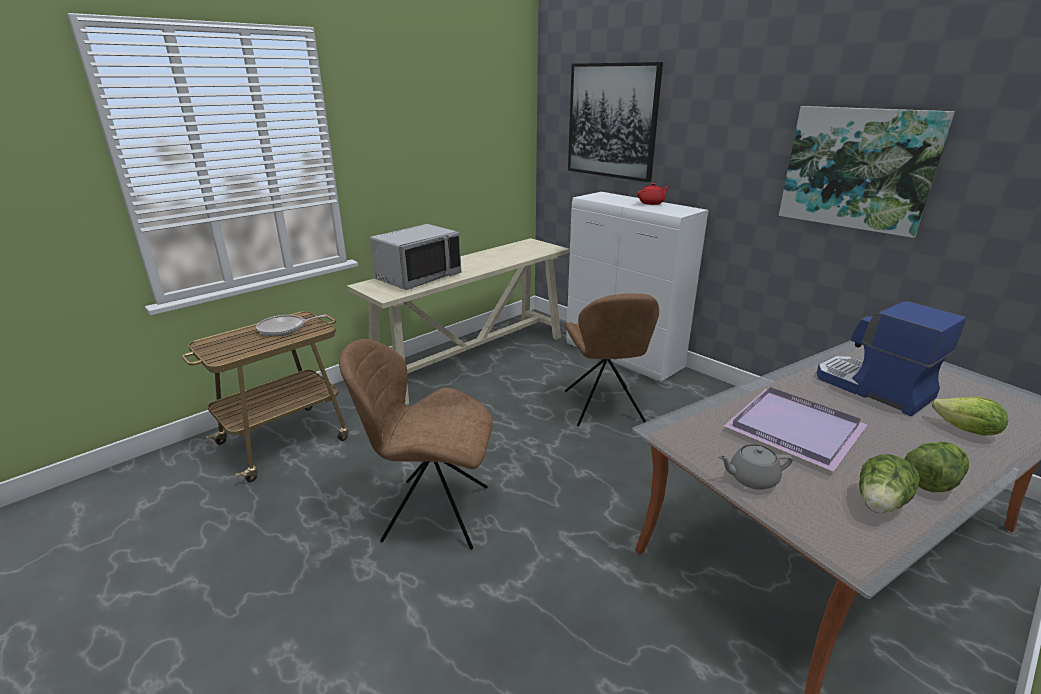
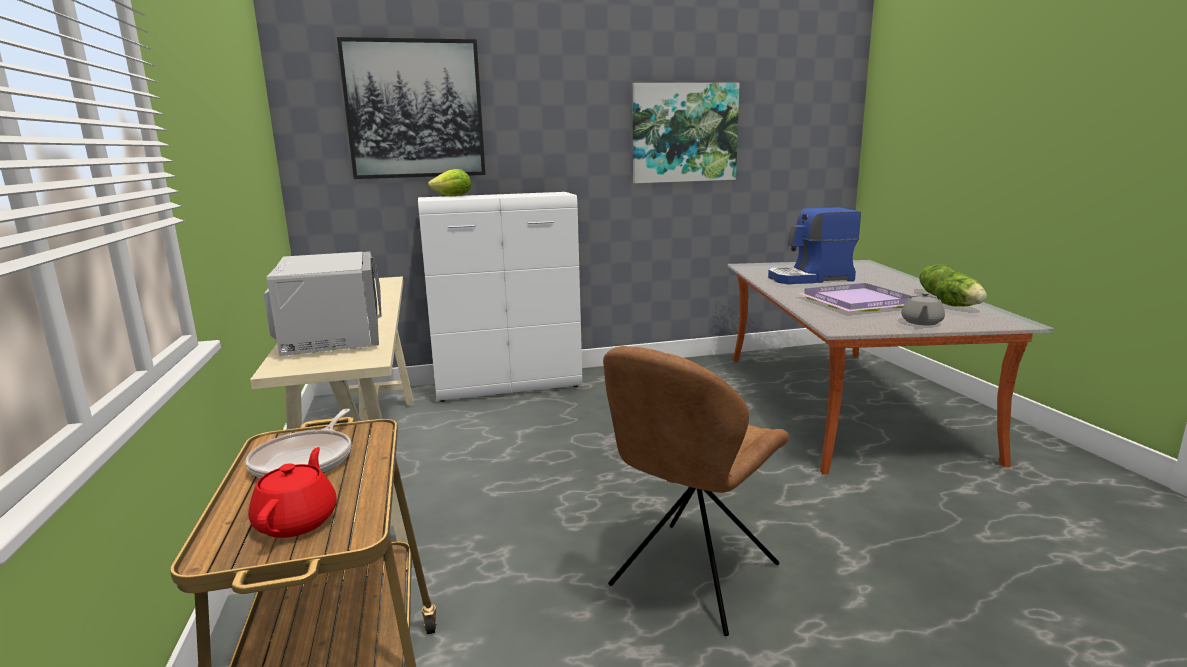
camera: 60 degrees left, 10 degrees down
(604, 408) = (590, 423): brown chair -> none
(652, 203) = (508, 194): red teapot -> red teapot (298, 521)
(966, 430) = (877, 277): lettuce -> lettuce (453, 196)

